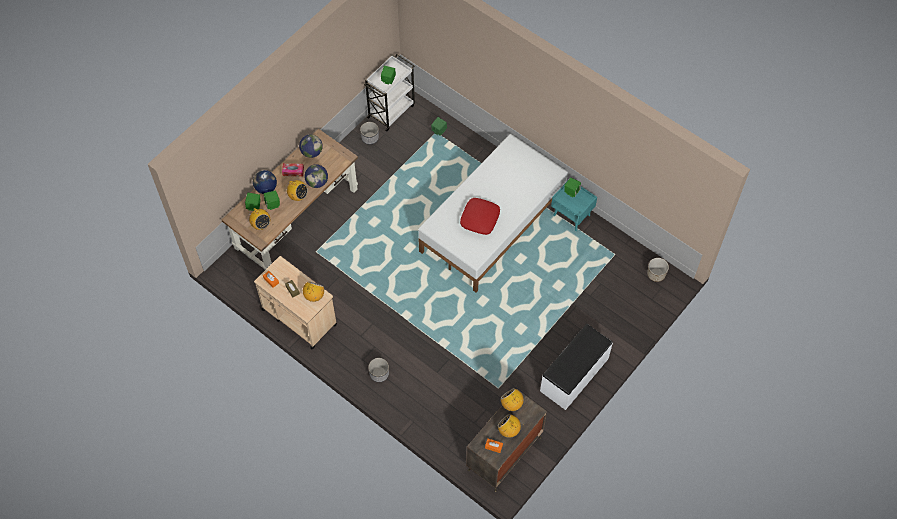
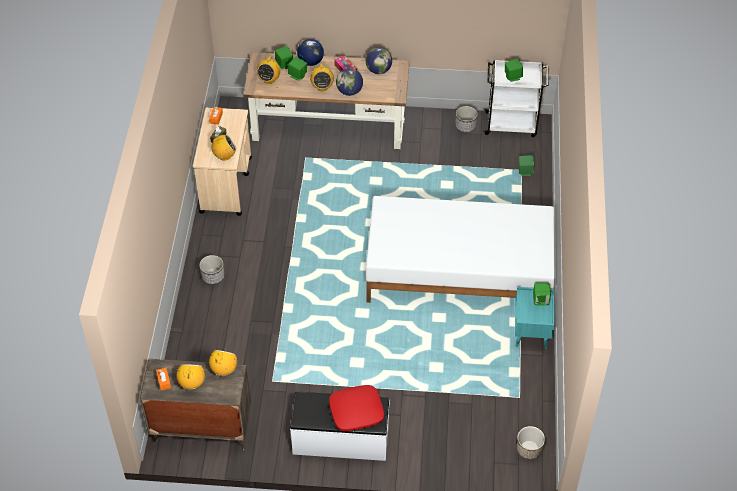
camera: 55 degrees right, 10 degrees down
(479, 218) = (428, 236): red pillow -> red pillow (356, 411)

